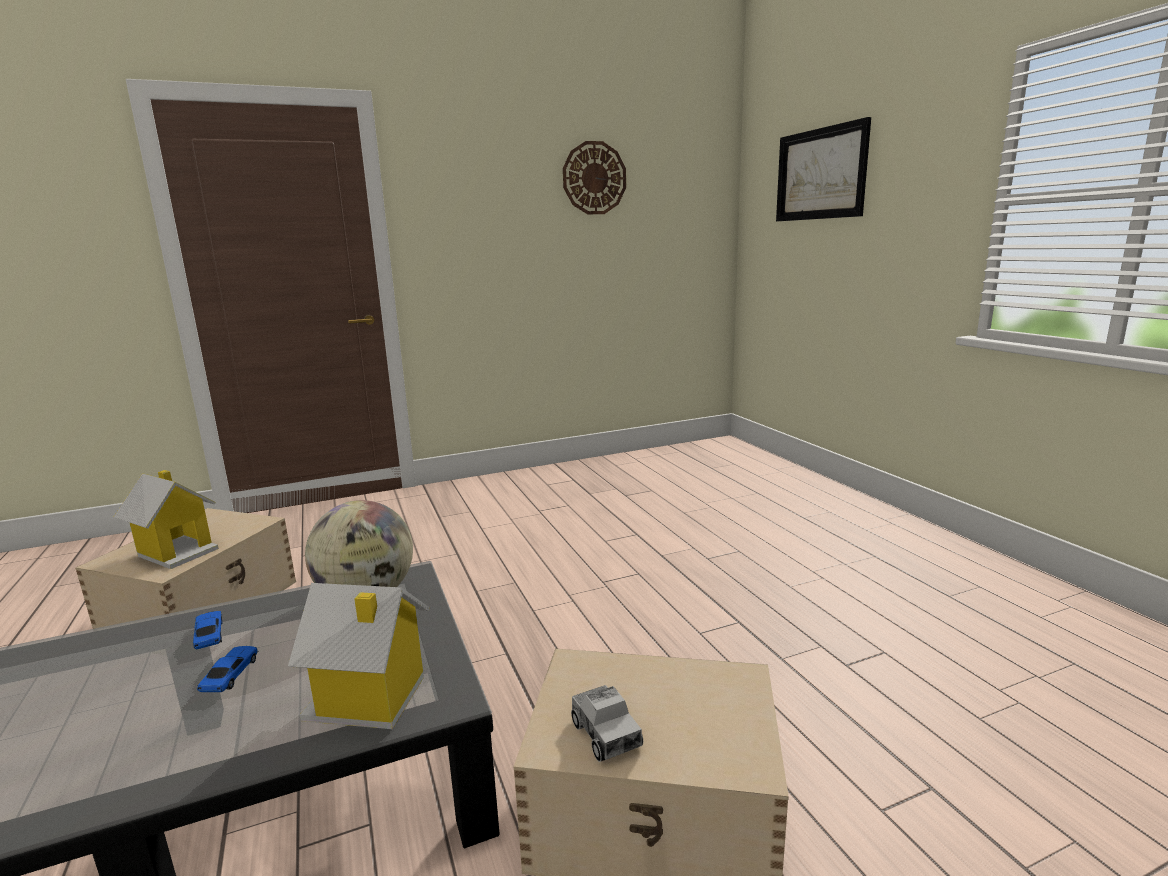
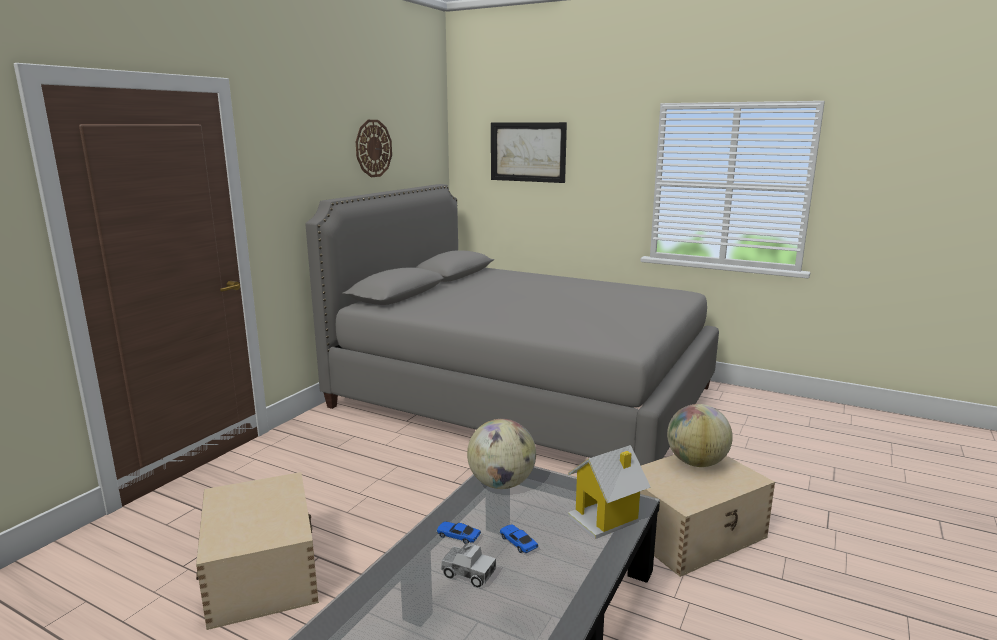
camera: 40 degrees left, 0 degrees up
(177, 551) = (267, 521): toy house -> none
(605, 734) = (696, 491): toy truck -> toy truck (468, 573)
(694, 687) = (696, 462): none -> globe
(708, 521) = (524, 397): none -> grey bed

